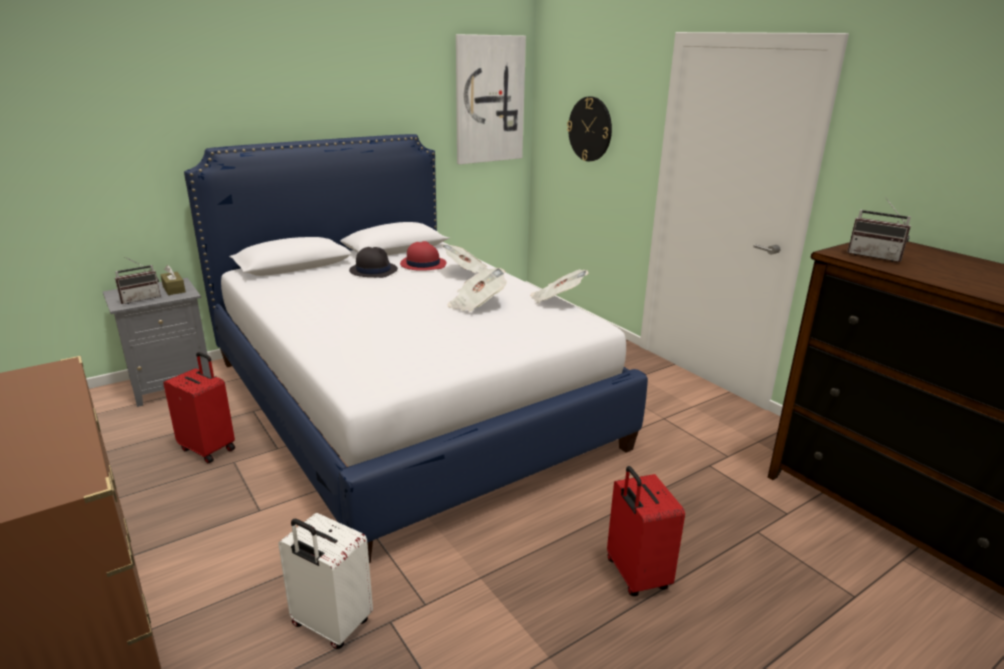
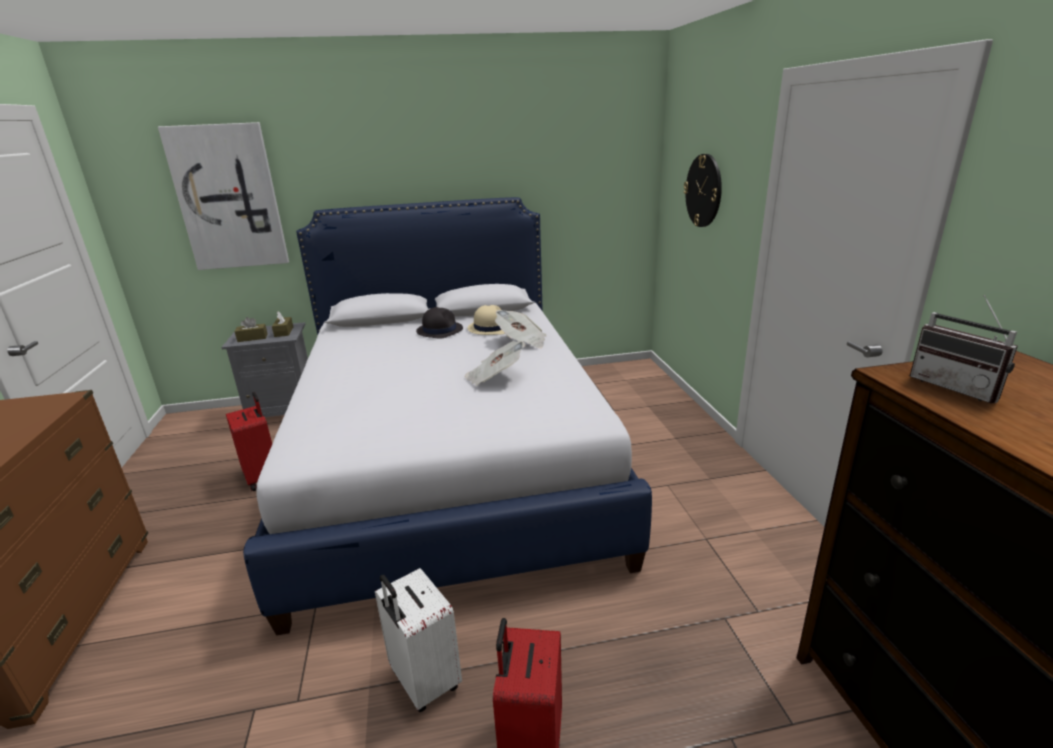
camera: 25 degrees right, 0 degrees up
(140, 298) = (252, 338): radio -> brown tissue box
(330, 625) = (206, 692): white suitcase -> white suitcase (423, 681)
(422, 264) = (490, 328): red hat -> beige hat
(489, 100) = (608, 161): picture -> picture (228, 198)
(556, 300) = (582, 383): newspaper -> none

